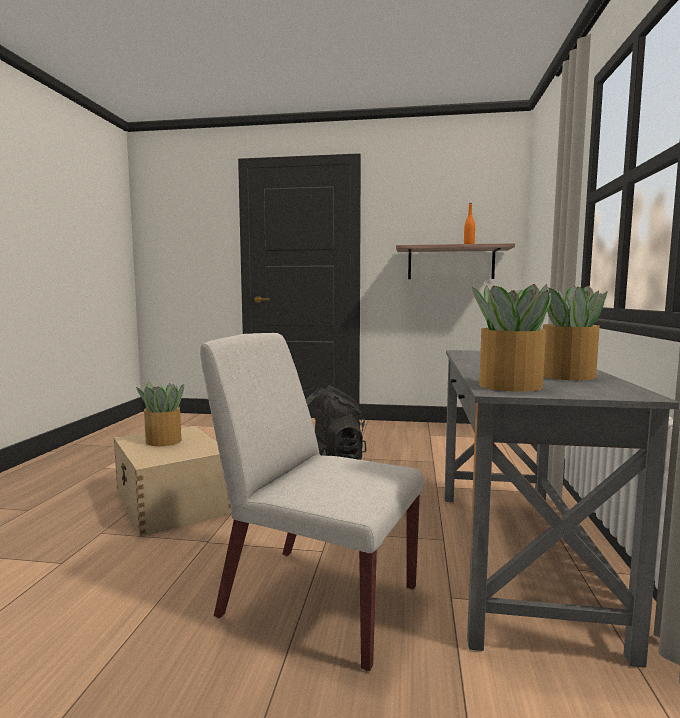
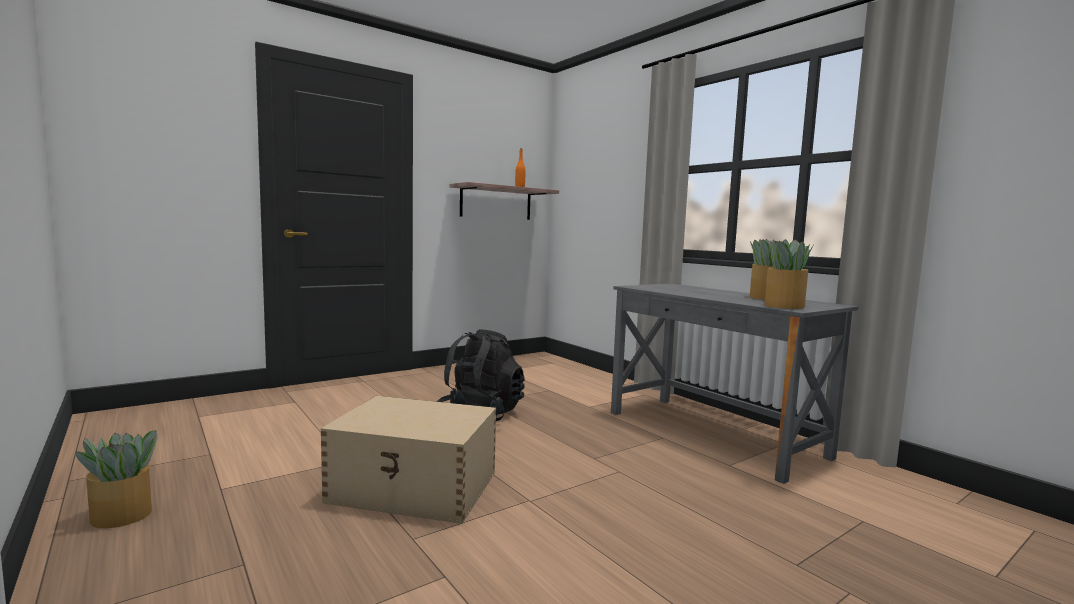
camera: 45 degrees left, 0 degrees up
(163, 441) = (399, 416): potted plant -> potted plant (122, 516)
(317, 601) = (682, 498): white chair -> none

